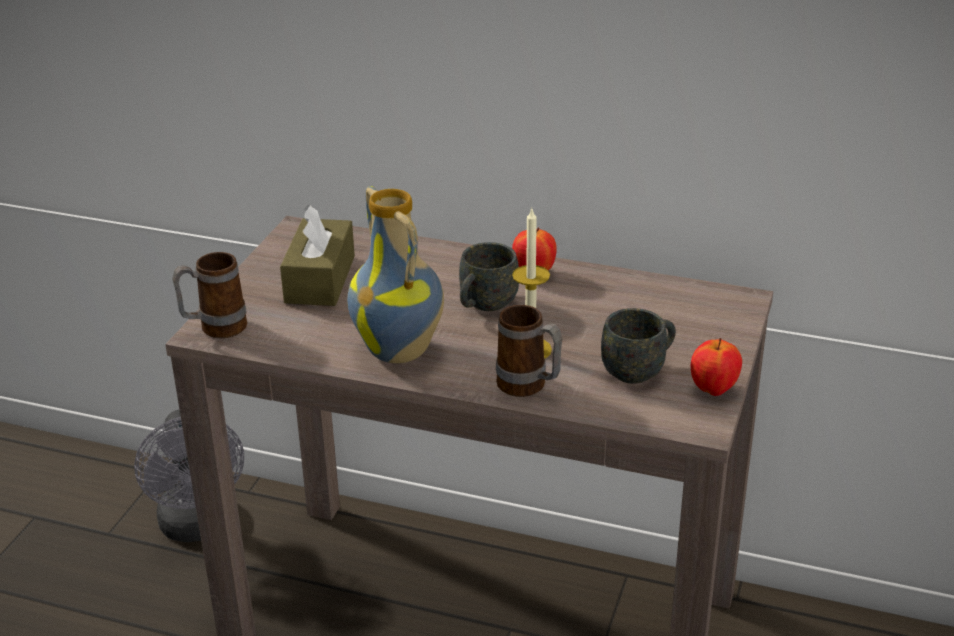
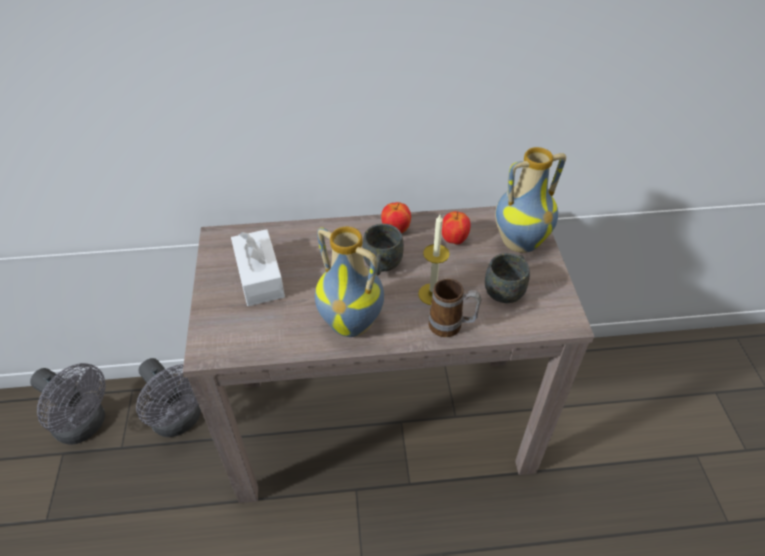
camera: 25 degrees left, 15 degrees up
(79, 494) = (85, 425): none -> grey fan
(214, 329) = (211, 345): mug -> none
(320, 279) = (259, 277): brown tissue box -> white tissue box
(703, 325) = (519, 241): none -> vase
(713, 390) = (557, 291): apple -> apple (454, 240)

